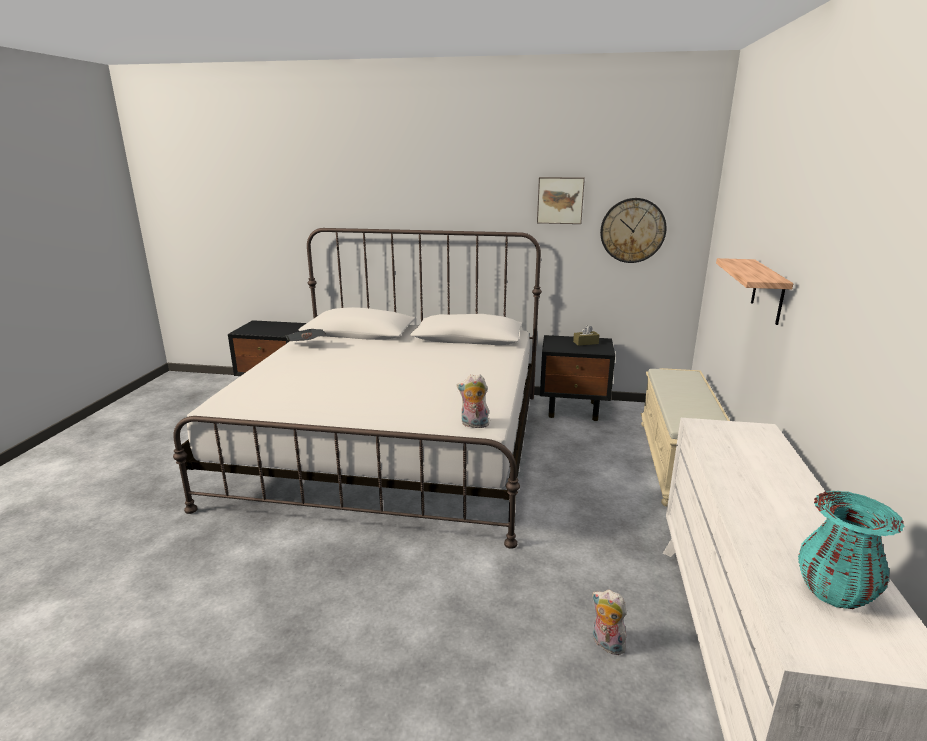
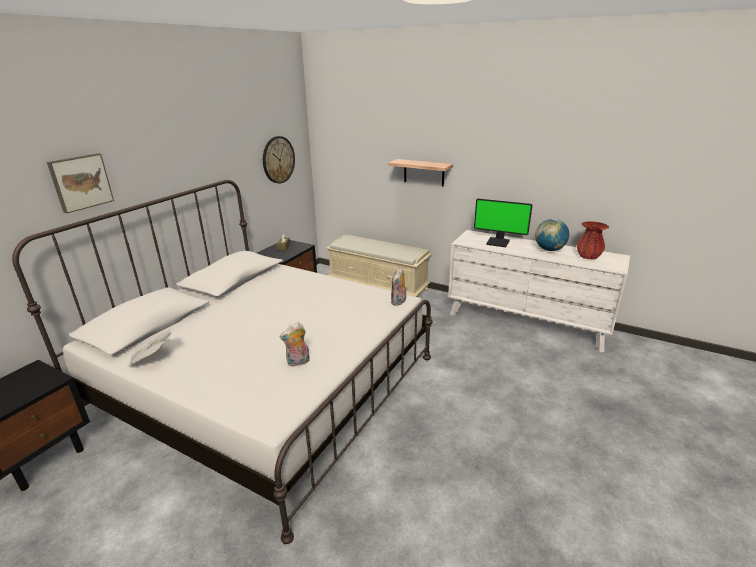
camera: 70 degrees left, 5 degrees up
(560, 200) = (236, 147): picture -> picture (80, 182)
(606, 644) = (509, 349): plush toy -> plush toy (298, 362)
(752, 460) = (498, 242): none -> monitor
(796, 526) = (549, 250): none -> globe
(834, 592) = (588, 256): turquoise vase -> red vase

